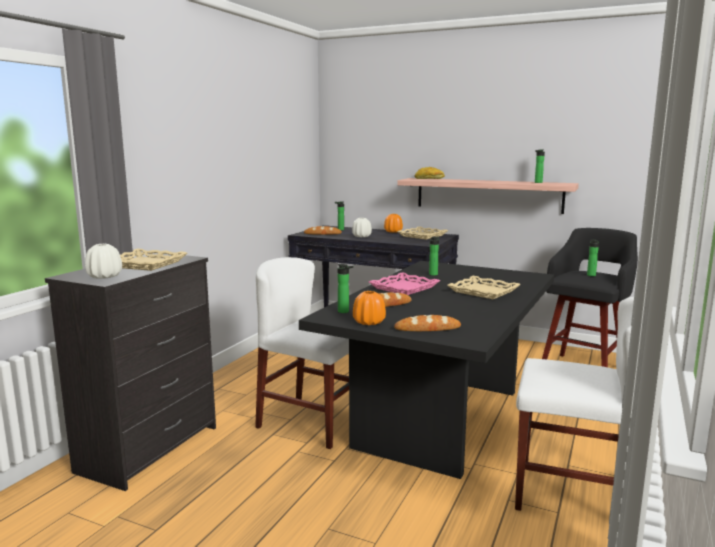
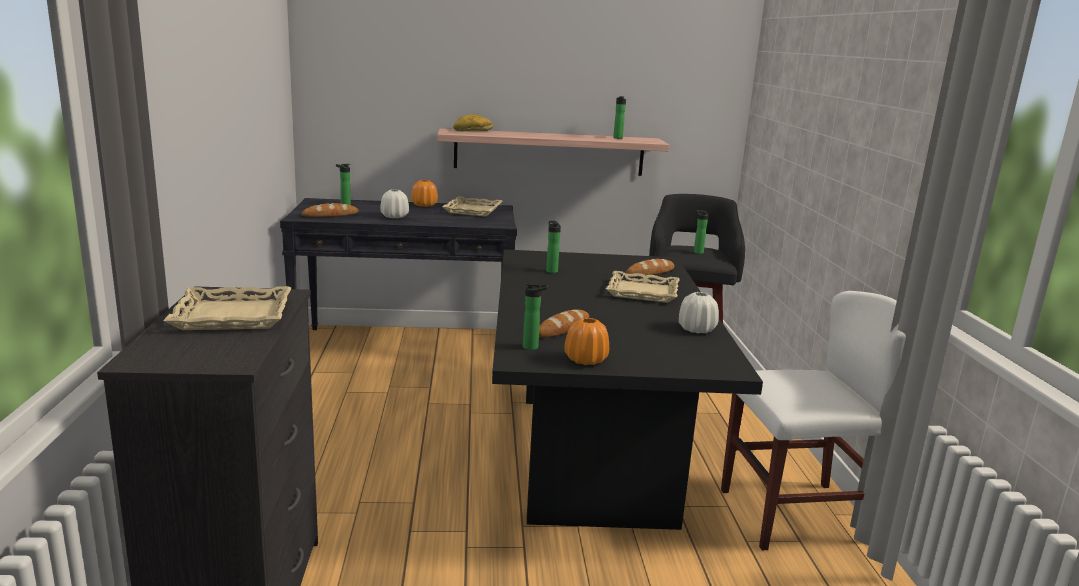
camera: 30 degrees left, 5 degrees up
(104, 276) = (211, 352): white vase -> white vase (696, 329)
(312, 422) = (447, 499): white chair -> none
(404, 288) = (549, 297): pink tray -> none
(427, 328) = (661, 358): bread -> bread (650, 272)

